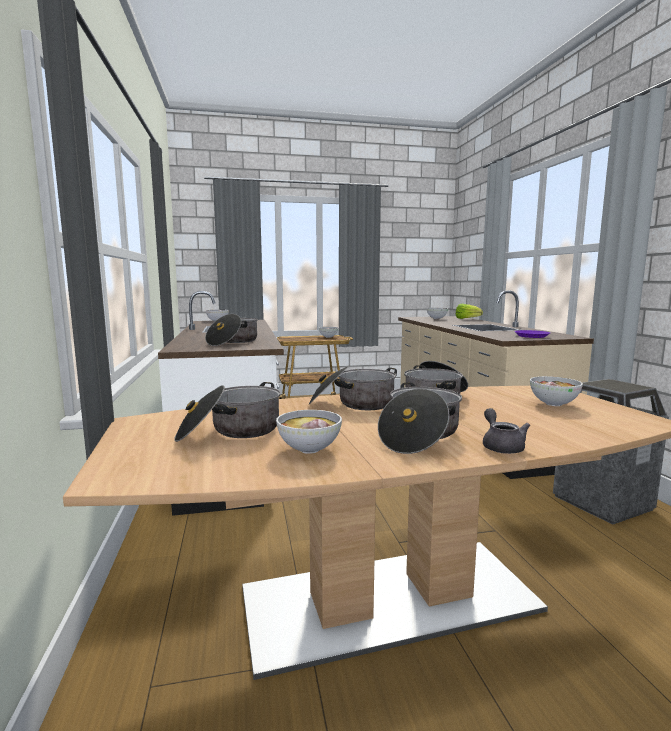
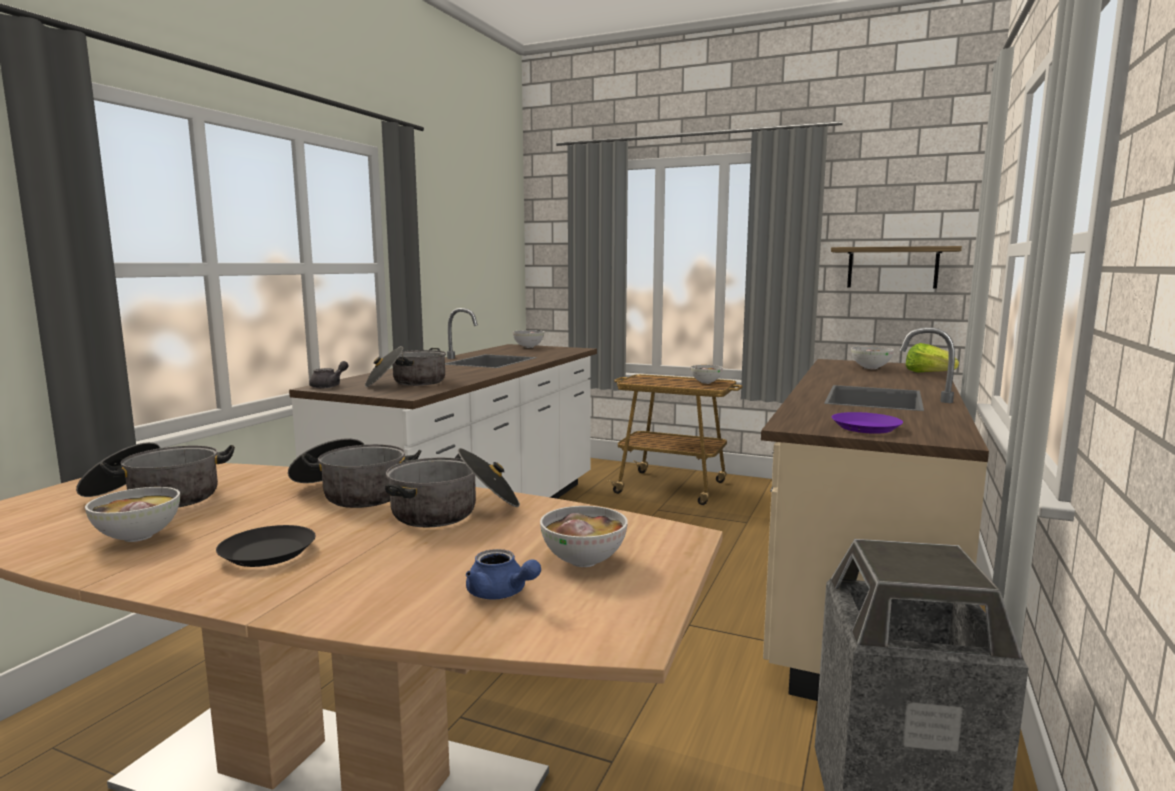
camera: 35 degrees right, 0 degrees up
(411, 267) = (892, 267): none -> shelf
(419, 435) = (268, 553): cooking pot -> black plate
(501, 446) = (287, 597): grey teapot -> grey teapot (329, 386)
(570, 421) = (501, 594): none -> blue teapot

